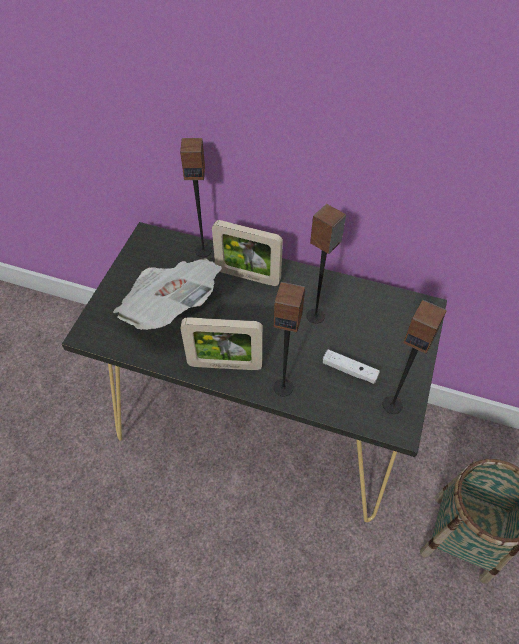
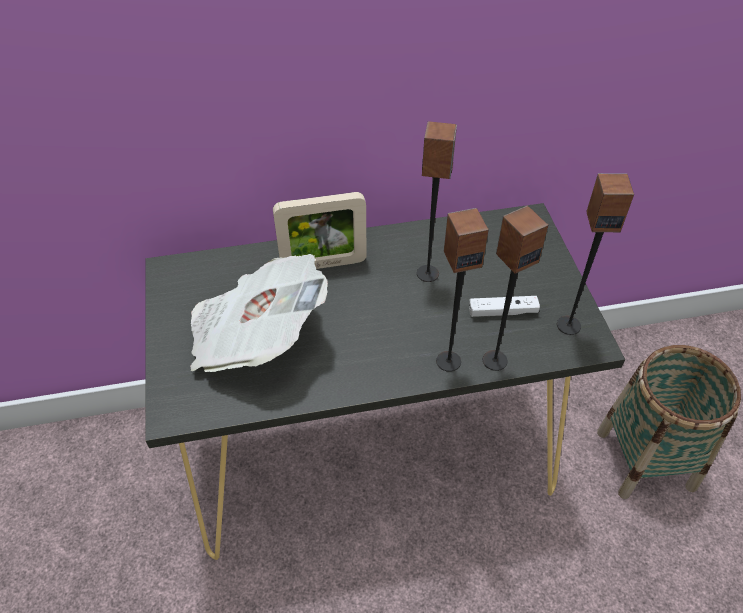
camera: 30 degrees left, 5 degrees down
(203, 250) = (251, 258): speaker -> speaker (494, 360)
(225, 365) = (367, 368): picture frame -> none

